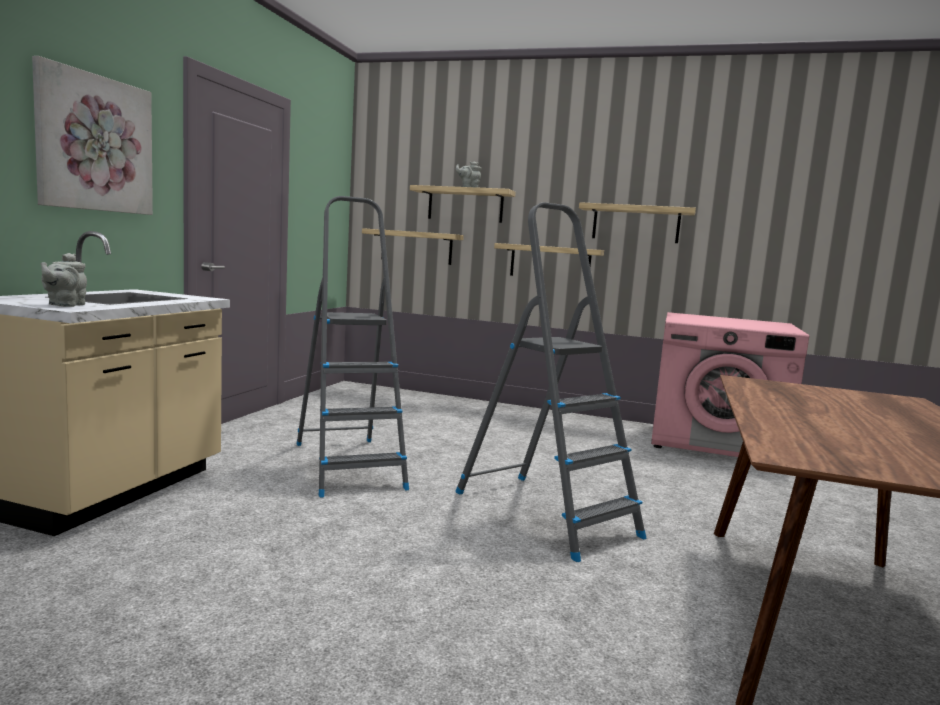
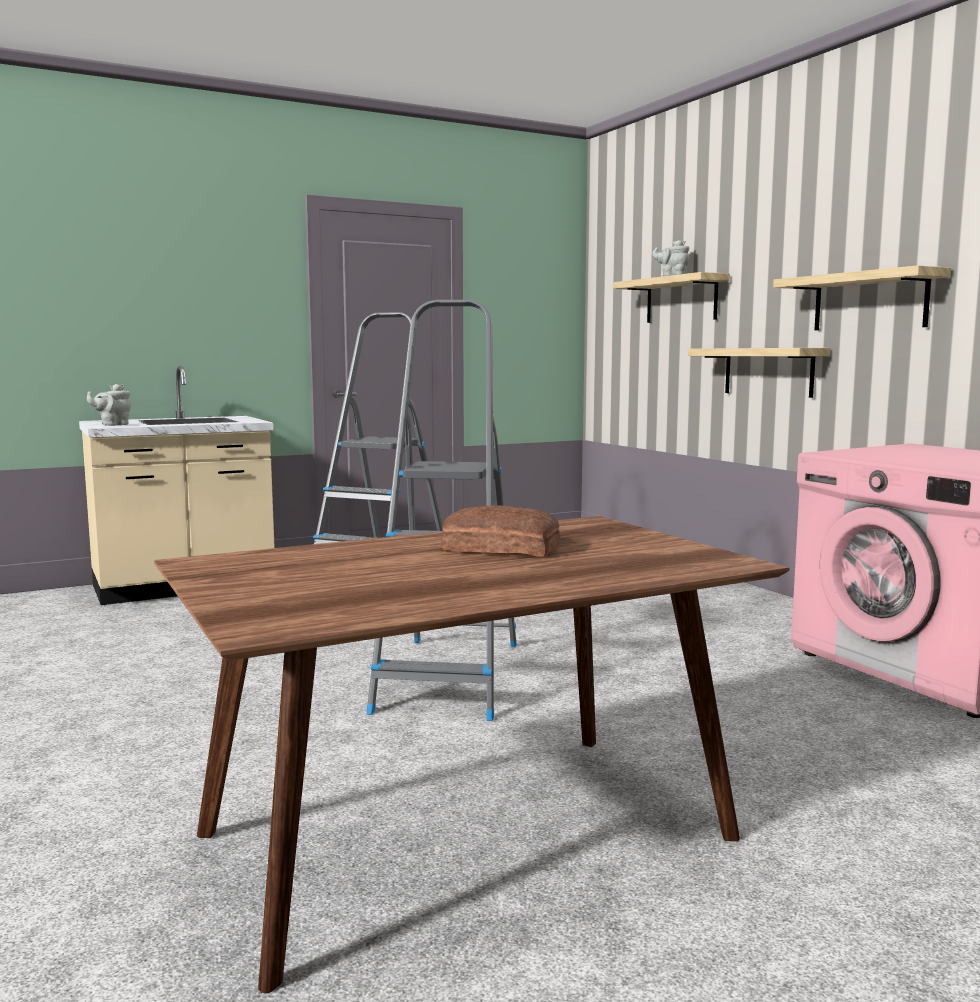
camera: 45 degrees right, 0 degrees up
(94, 144) = (203, 291): picture -> none
(416, 247) = (638, 361): shelf -> none
(814, 407) = (500, 548): none -> bread

